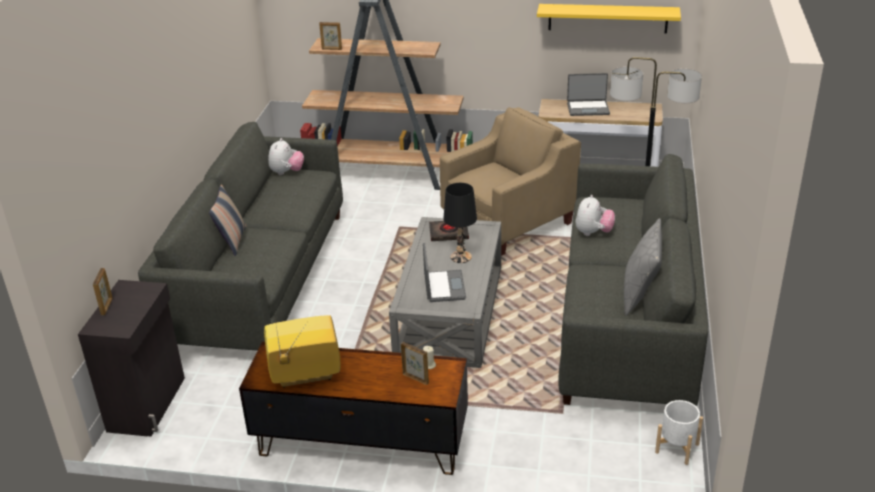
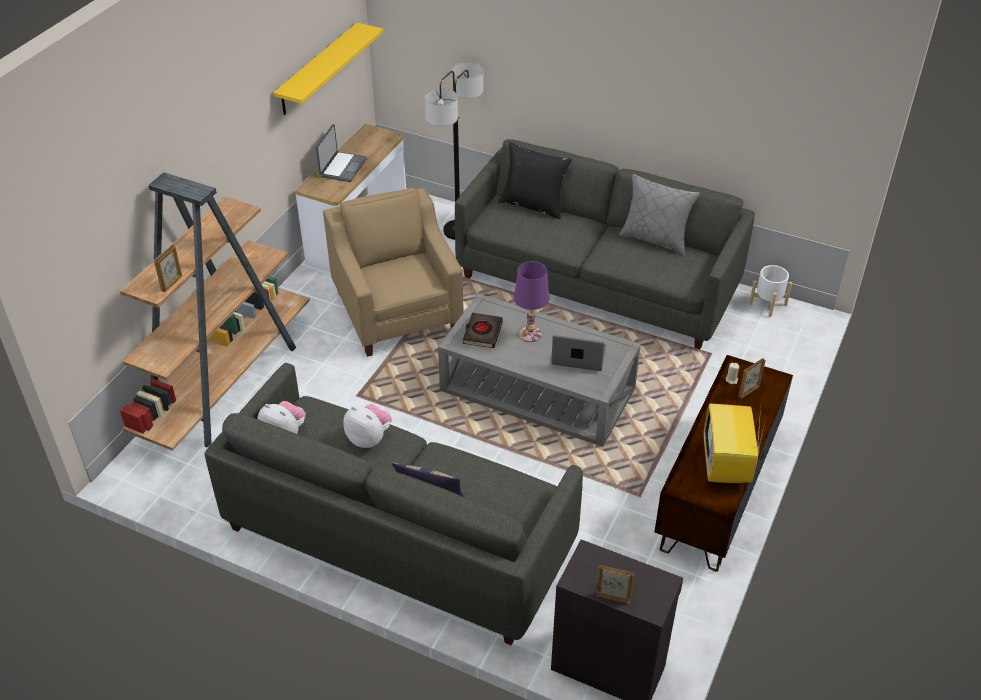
camera: 75 degrees left, 10 degrees up
(460, 257) = (530, 334): black table lamp -> purple table lamp
(593, 233) = (547, 237): plush toy -> plush toy (369, 438)
(639, 217) = (533, 205): none -> black pillow

